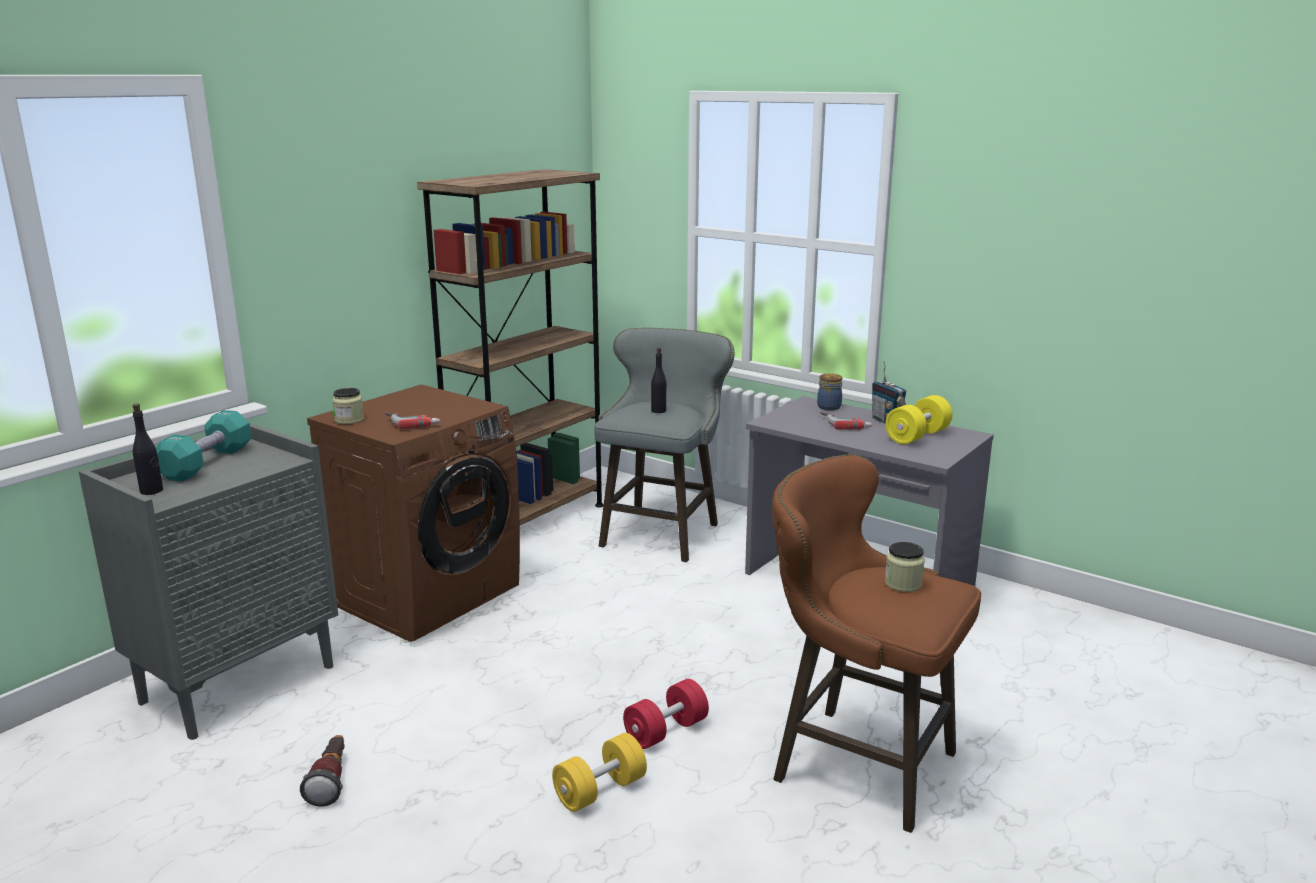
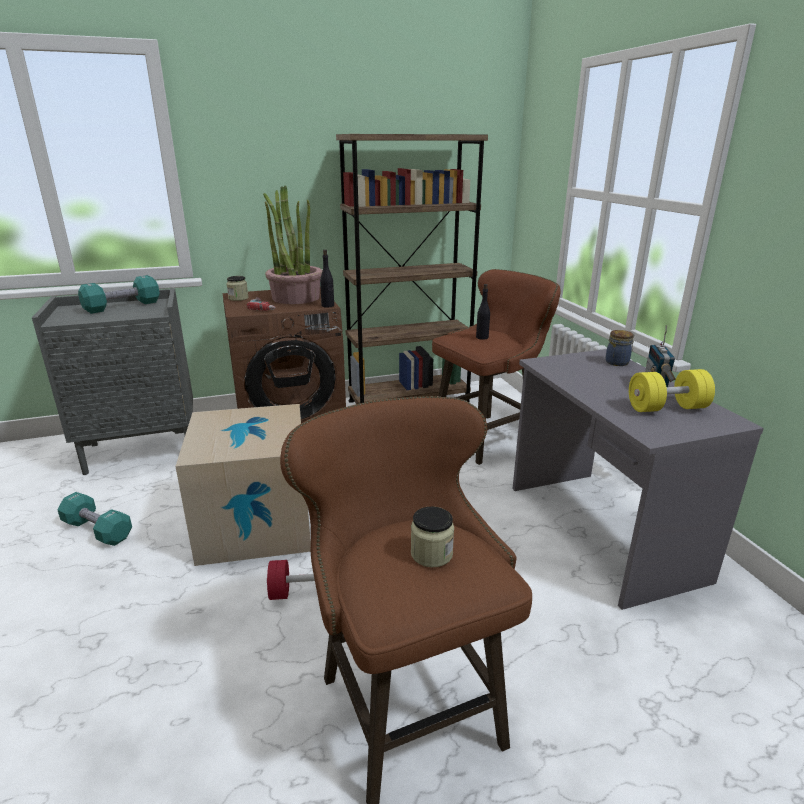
camera: 35 degrees right, 5 degrees up
(152, 491) = (68, 315): black bottle -> black bottle (328, 306)
(331, 781) = (97, 530): flashlight -> turquoise dumbbell
(424, 404) = (295, 297): none -> potted plant
(526, 698) = (256, 524): none -> cardboard box
(600, 790) = (207, 617): yellow dumbbell -> none
(662, 532) = (487, 437): grey stool -> brown stool
(845, 423) = (610, 379): power drill -> none

